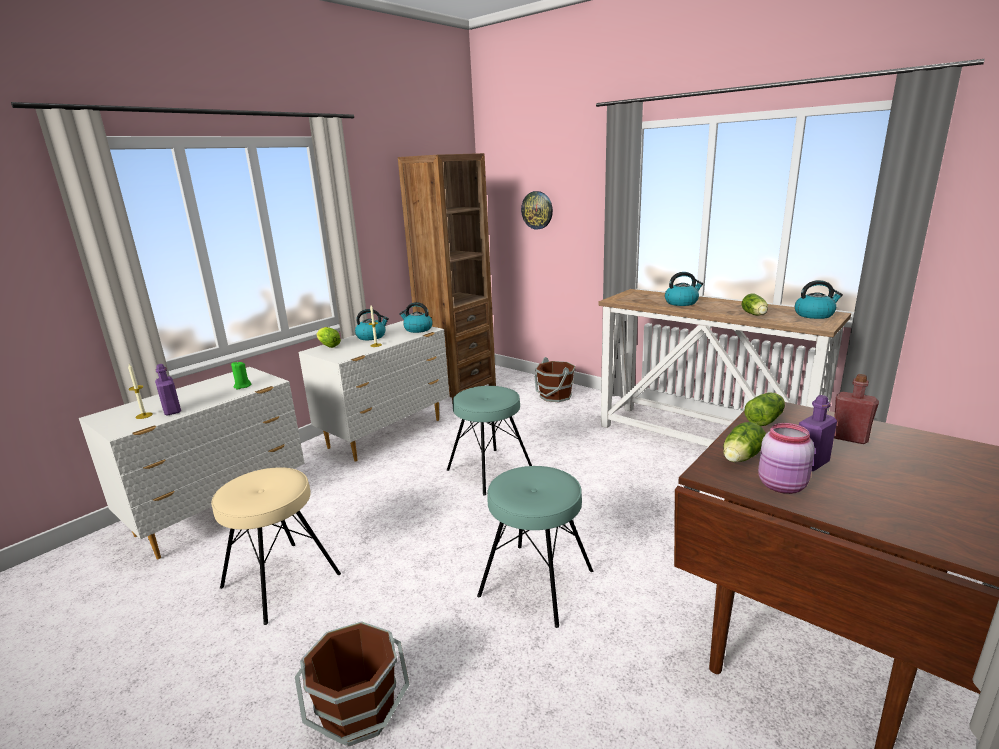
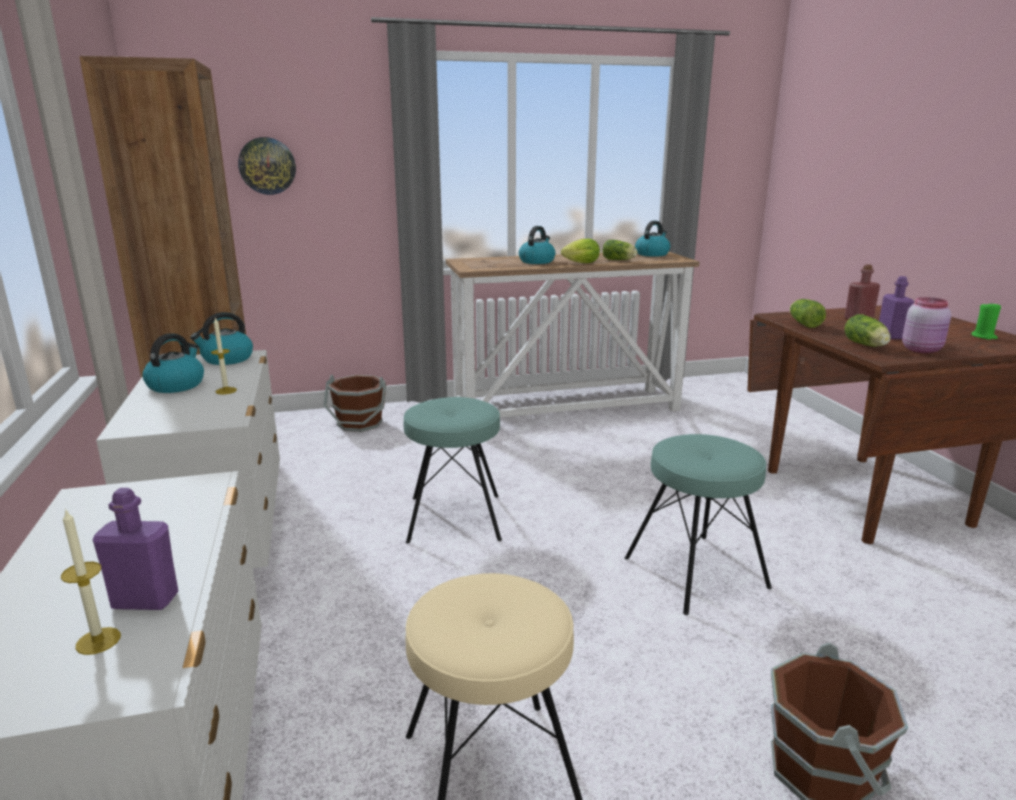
camera: 55 degrees left, 0 degrees up
(242, 386) = (167, 510): green candle -> green candle (983, 336)
(328, 346) = (133, 416): lettuce -> lettuce (579, 263)

